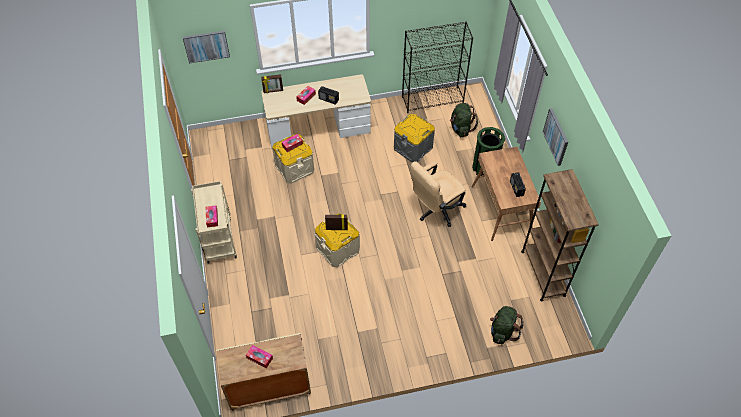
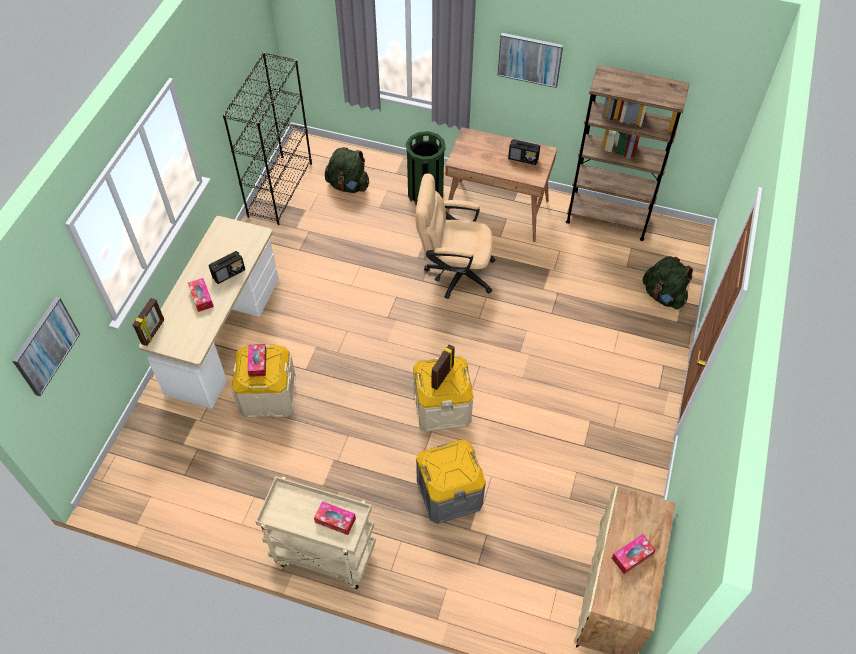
camera: 60 degrees left, 0 degrees up
(413, 148) = (340, 247): grey storage box -> grey storage box (449, 493)
(436, 210) = (453, 272): beige office chair -> beige office chair turned 105 degrees clockwise

